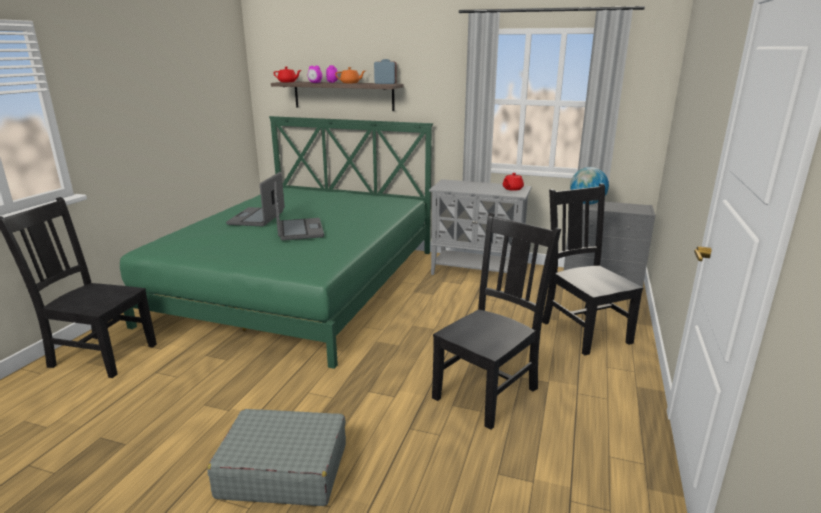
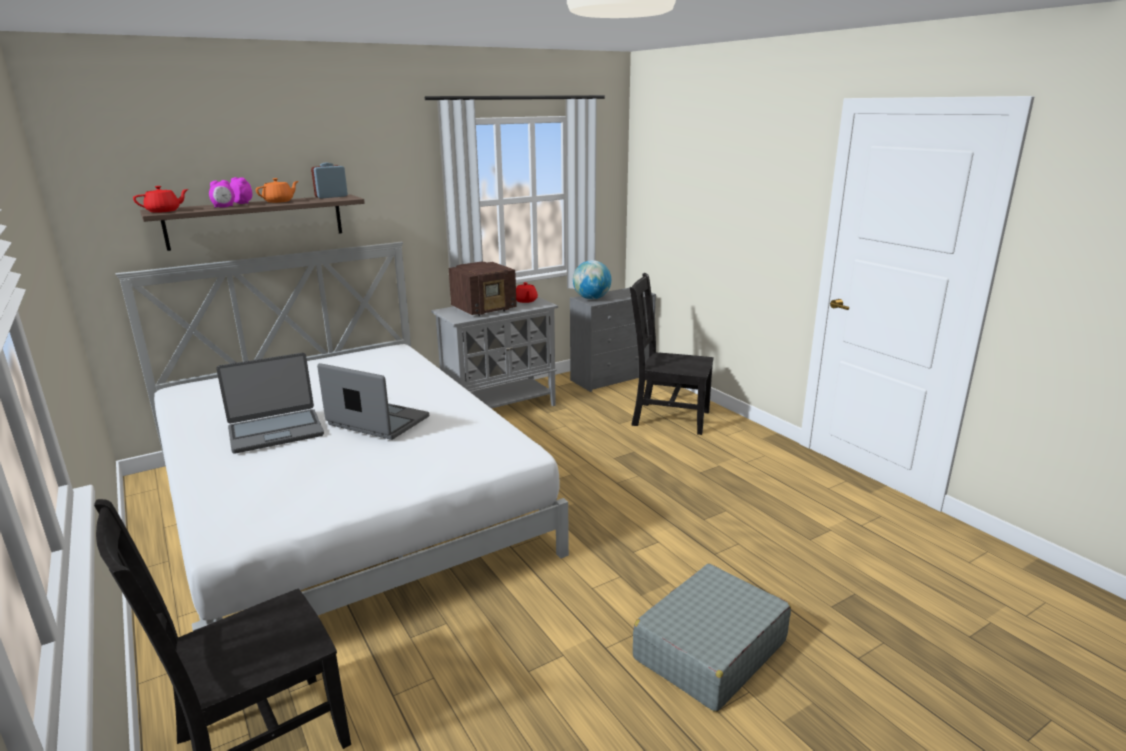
camera: 50 degrees left, 0 degrees up
(257, 218) = (275, 431): laptop -> laptop turned 75 degrees counterclockwise
(301, 285) = (344, 507): green bed -> white bed
(471, 186) = (485, 309): none -> radio
(488, 391) = (703, 495): black chair -> none

